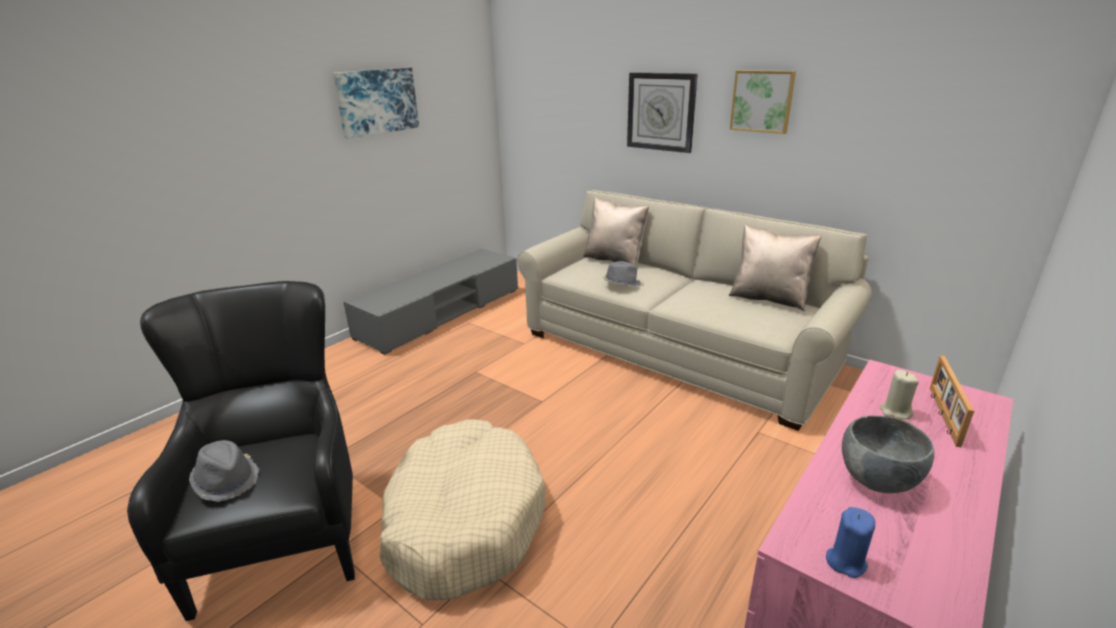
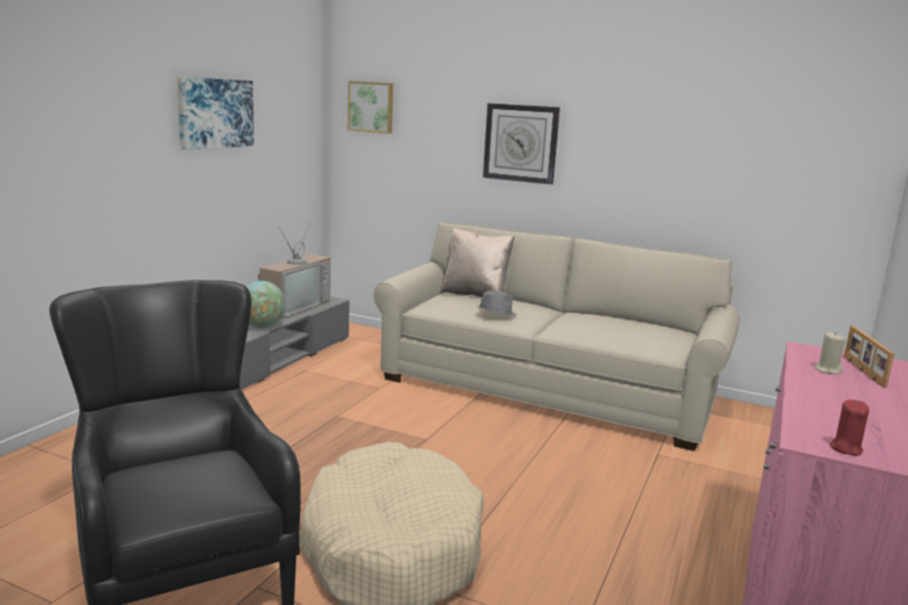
camera: 15 degrees left, 10 degrees down
(227, 480) = (164, 488): grey hat -> none
(429, 287) = (261, 326): none -> globe
(465, 265) = (292, 306): none -> television
(762, 101) = (625, 135): picture -> picture (371, 107)
(768, 298) = (647, 325): beige pillow -> none
(845, 561) = (845, 448): blue candle -> red candle
(876, 480) = (838, 407): grey bowl -> none

